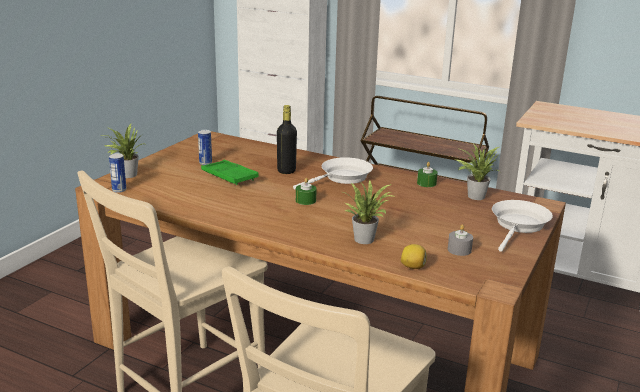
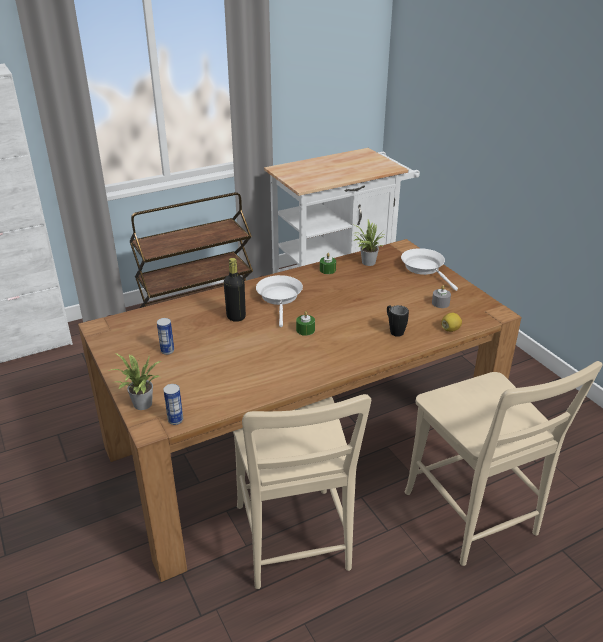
camera: 55 degrees left, 10 degrees up
(229, 176) = (215, 349): green tray -> none
(365, 238) = (394, 330): potted plant -> black mug

